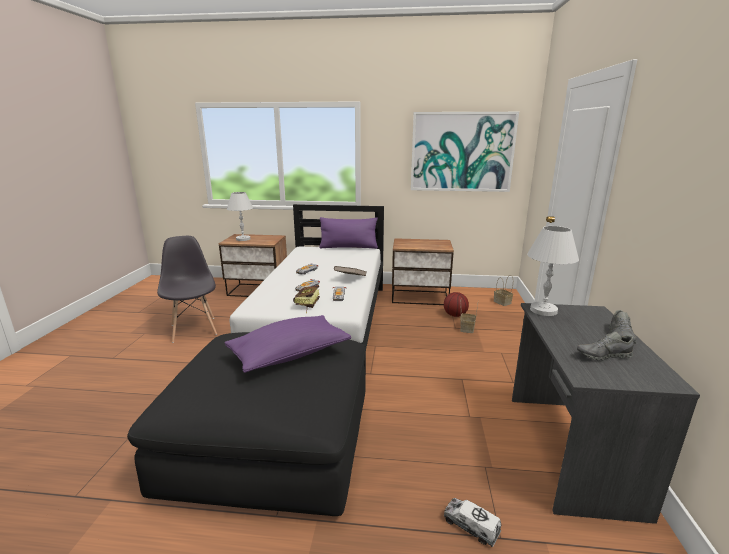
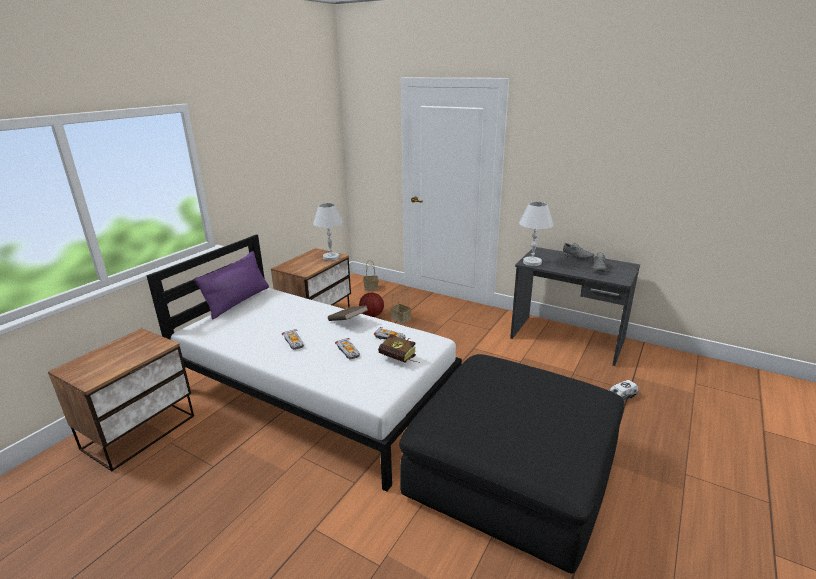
camera: 65 degrees left, 5 degrees up
(194, 329) = (204, 522): grey chair -> none
(243, 239) = (101, 365): white table lamp -> white table lamp (331, 257)
(289, 355) = (505, 386): purple pillow -> none
(462, 152) = (296, 151): picture -> none

